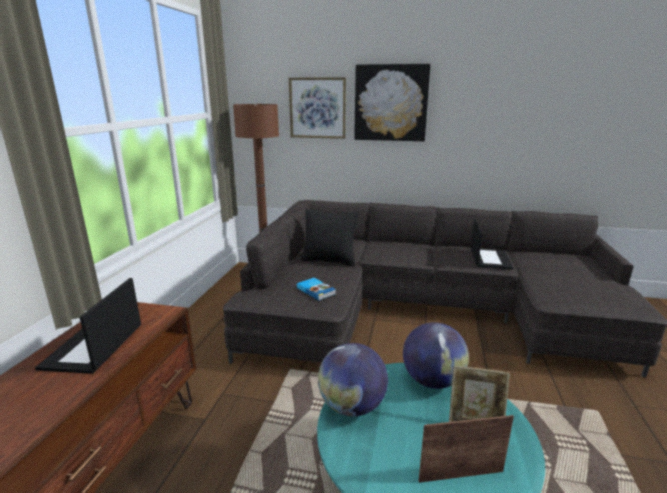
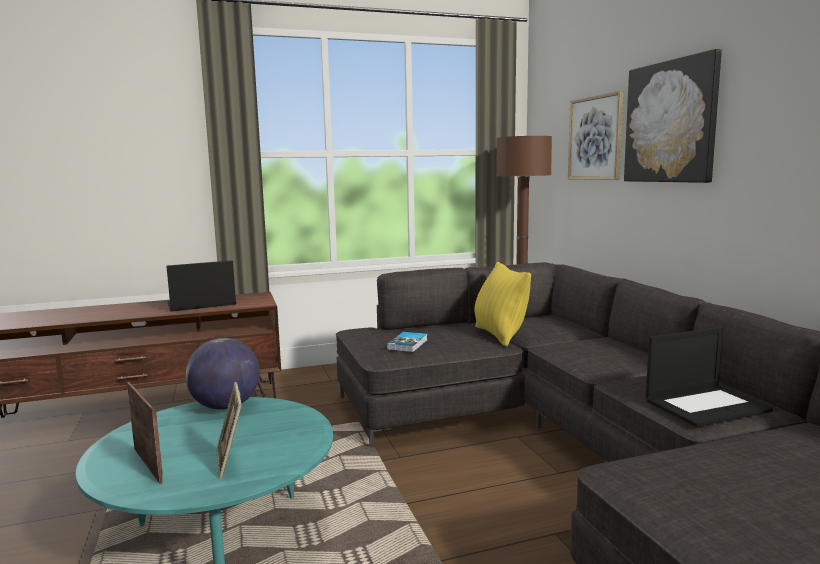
camera: 60 degrees right, 10 degrees down
(329, 261) = (499, 335): black pillow -> yellow pillow
(432, 381) = (295, 431): globe -> none

